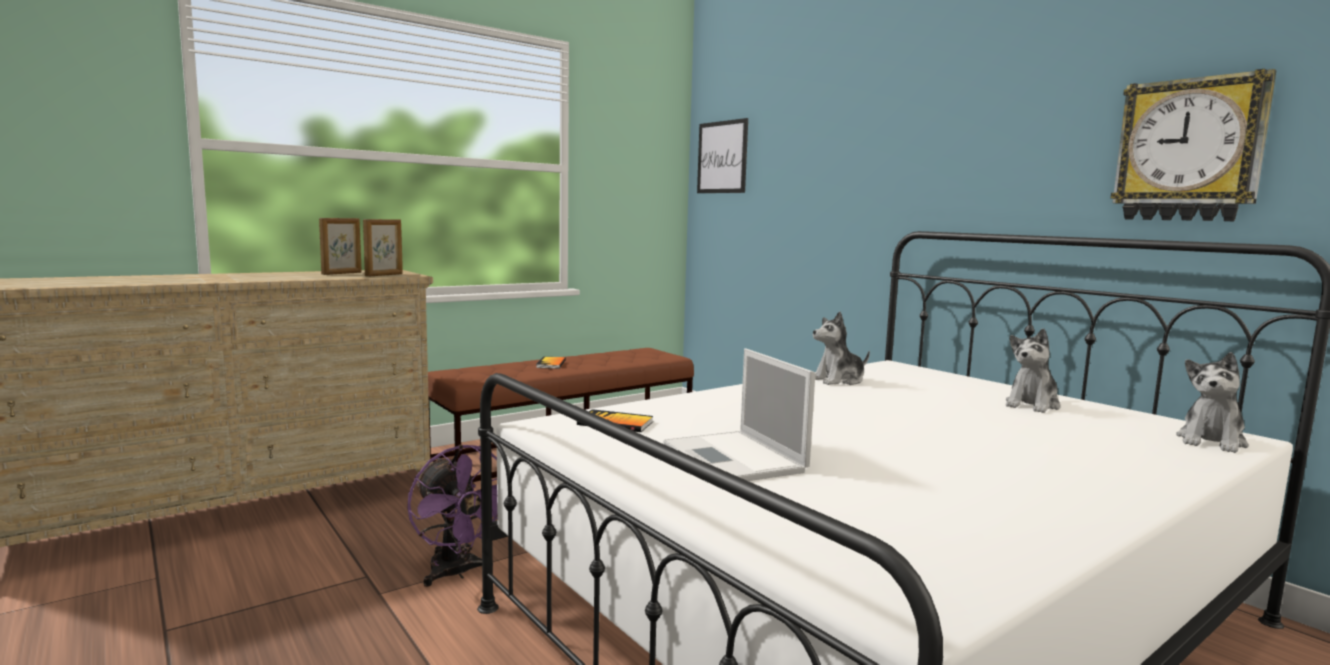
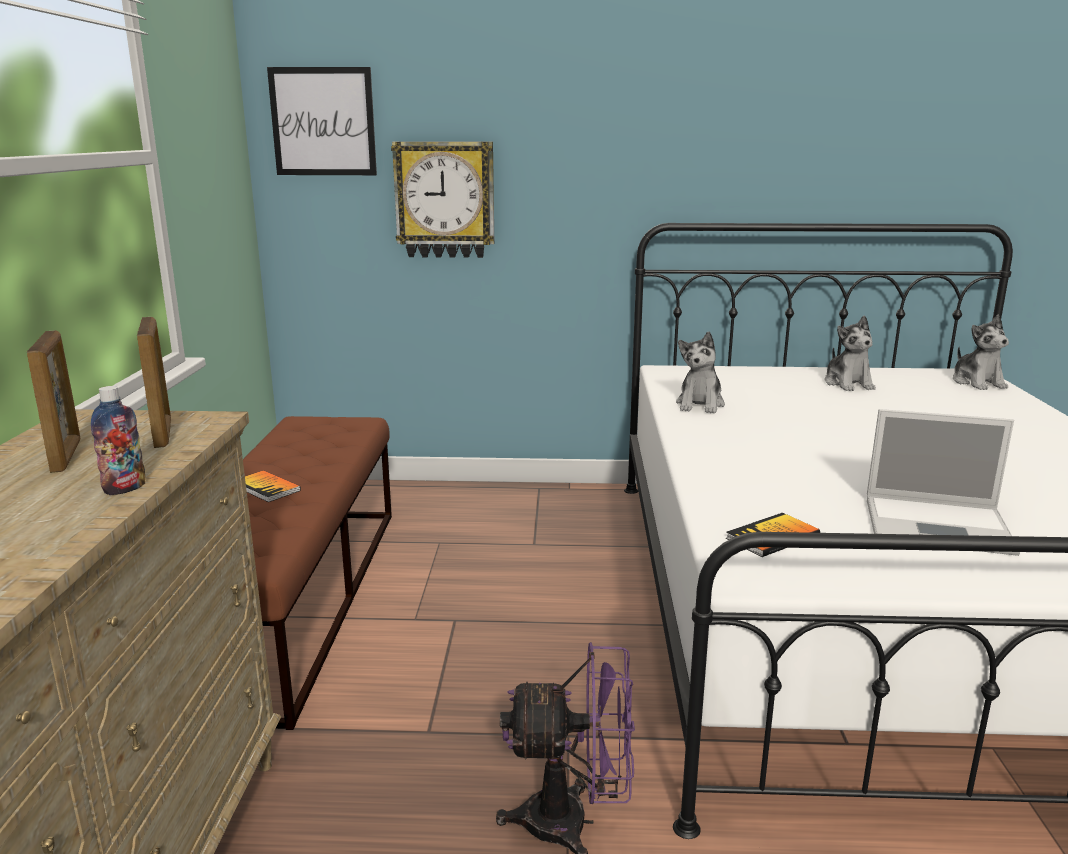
camera: 50 degrees left, 10 degrees up
(313, 278) = (125, 488): none -> bottle
(1189, 150) = (909, 144): wall clock -> wall clock (445, 200)

